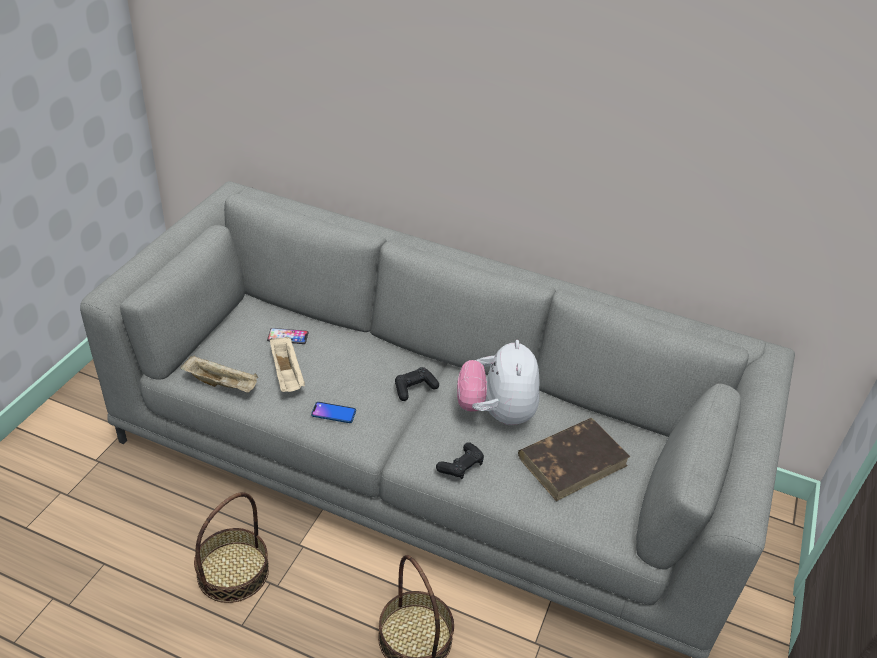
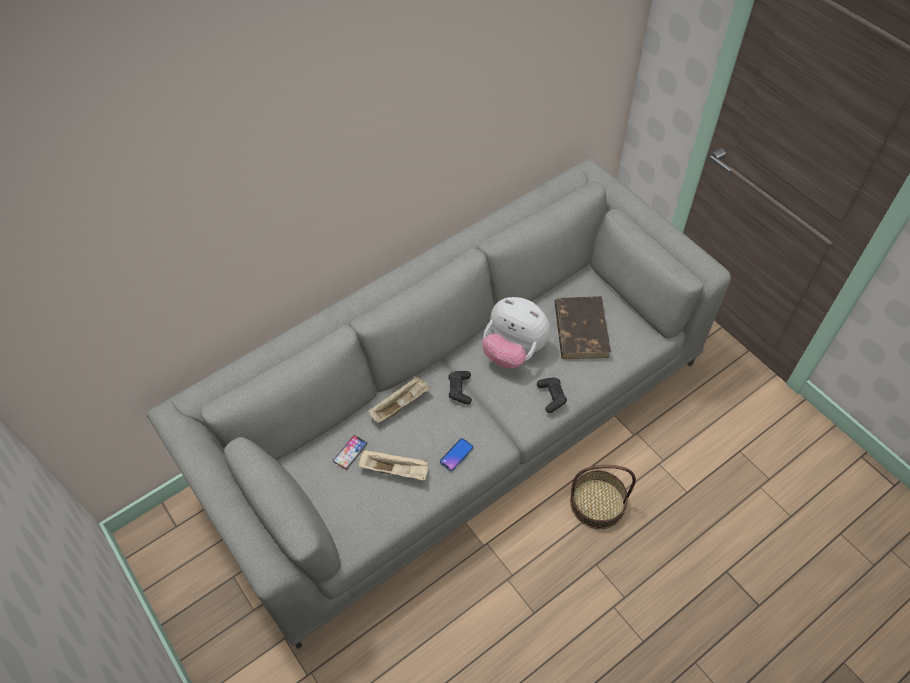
camera: 55 degrees left, 15 degrees up
(222, 384) = (377, 523): beige tray -> beige tray (400, 404)
(233, 571) = (484, 601): basket -> none

